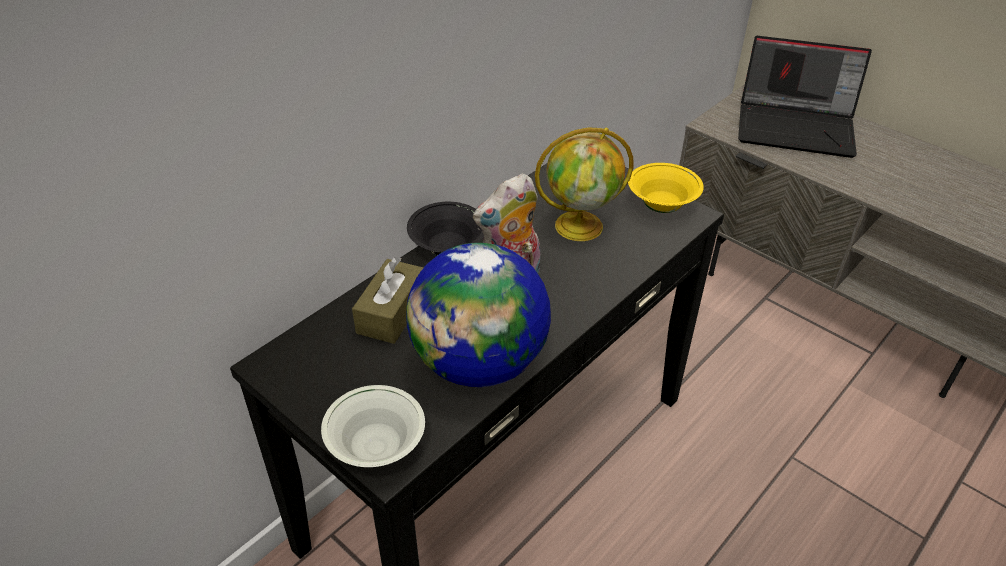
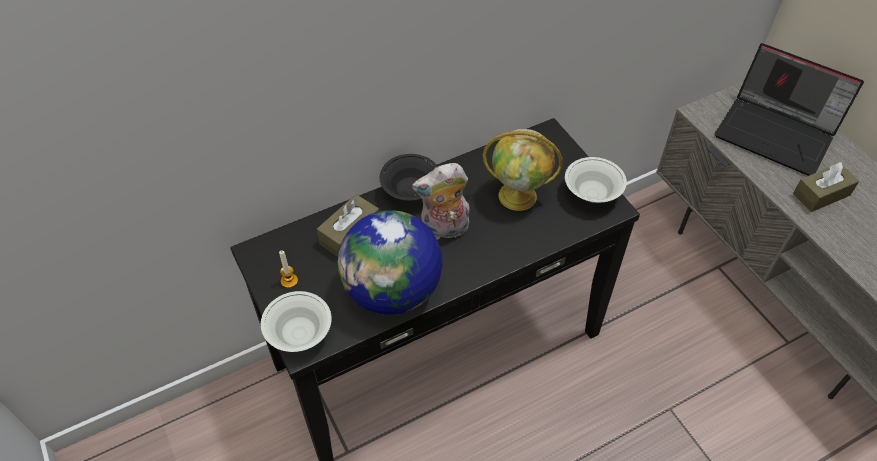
camera: 20 degrees right, 10 degrees up
(333, 387) = (289, 281): none -> candle
(661, 206) = (592, 194): yellow bowl -> white bowl
(872, 171) = (821, 194): none -> brown tissue box

